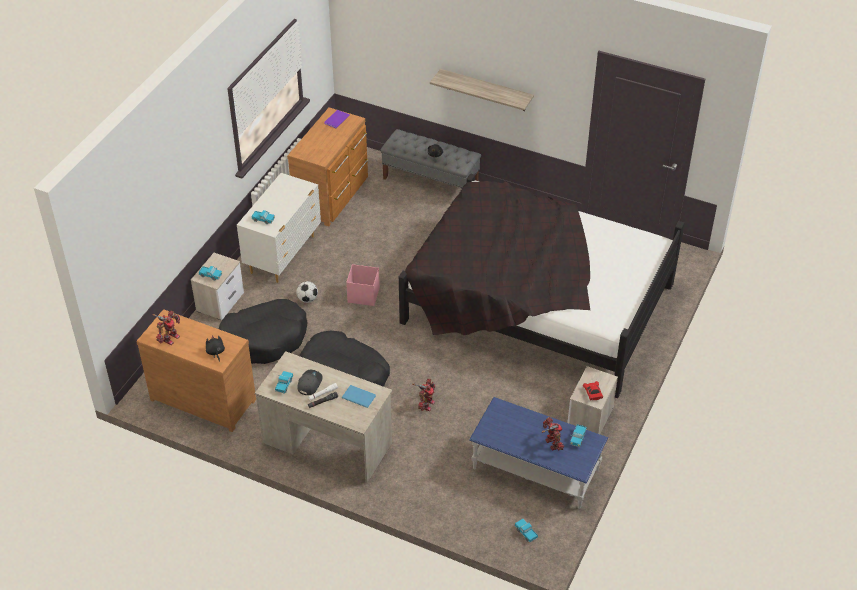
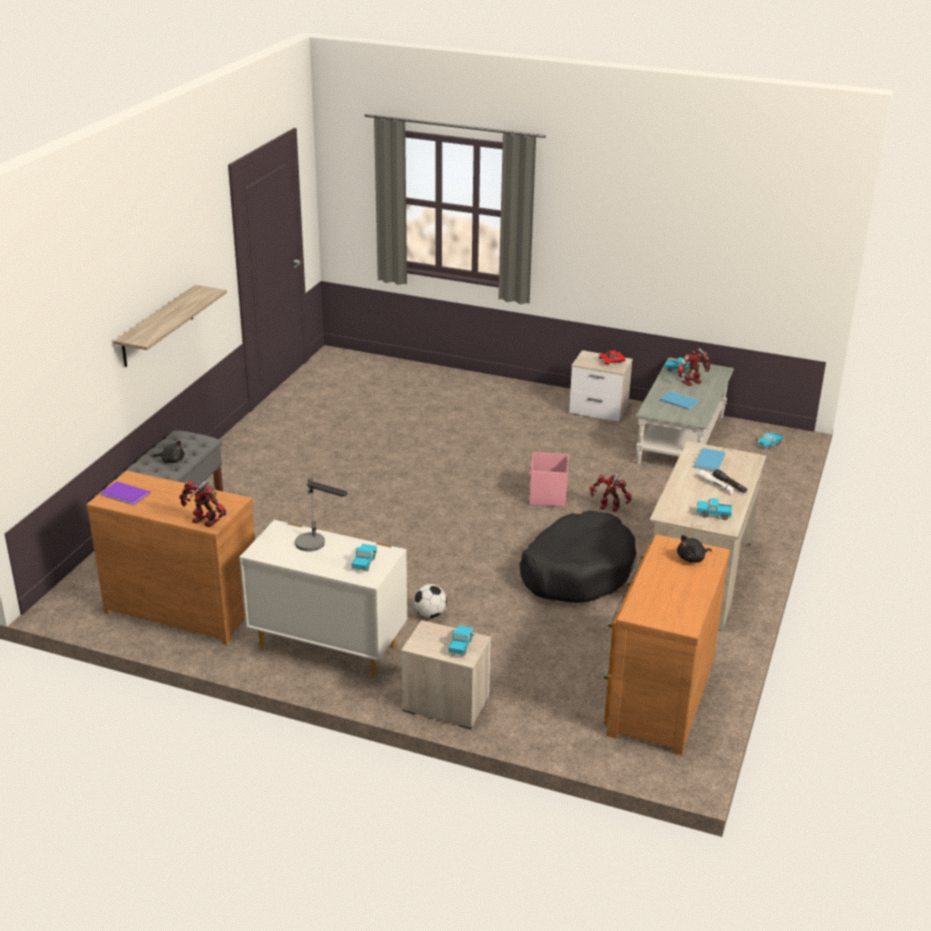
camera: 95 degrees left, 15 degrees down
(170, 338) = (679, 604): toy robot -> toy robot (204, 522)
(264, 339) = (521, 648): black dog bed -> none
(285, 201) = (317, 546): none -> table lamp
(309, 383) = (702, 496): grey cap -> none
(363, 295) = (416, 565): pink storage box -> pink storage box (547, 496)
(517, 428) = (679, 400): none -> blue book
(535, 469) = (681, 439): blue coffee table -> grey coffee table
(536, 303) = (421, 440): black bed -> none

